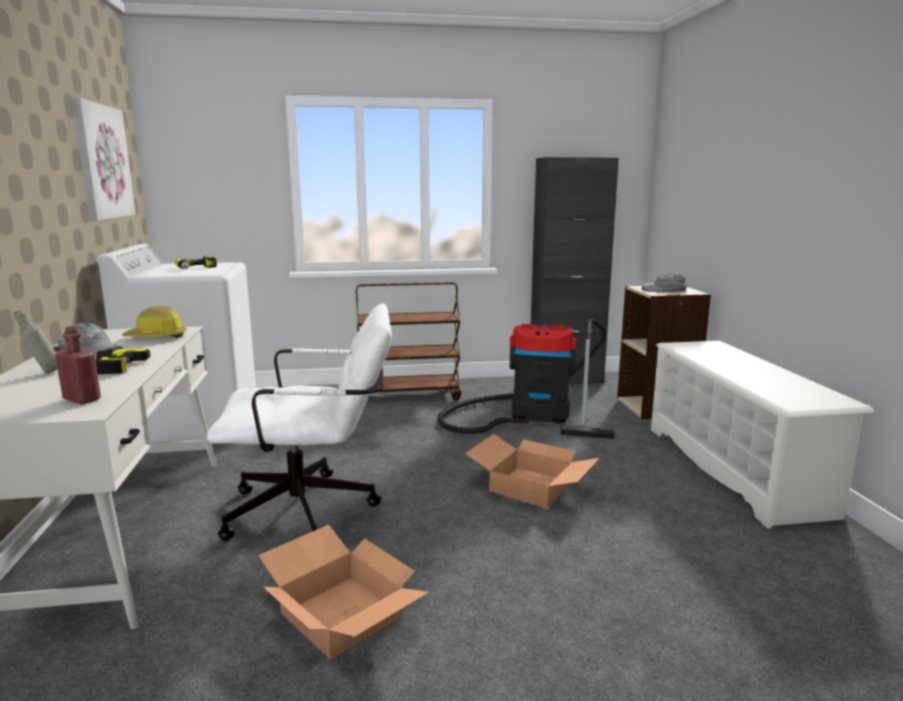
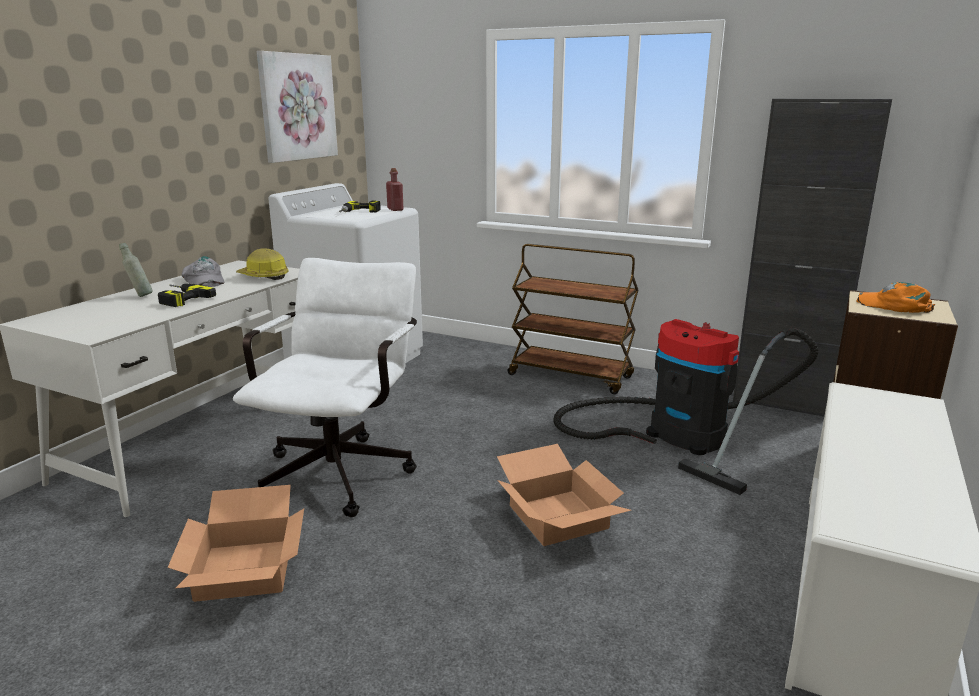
camera: 35 degrees right, 5 degrees up
(82, 399) = (112, 324): red bottle -> red bottle (395, 209)
(314, 510) = (341, 469): white office chair -> white office chair turned 105 degrees counterclockwise
(664, 290) = (895, 306): grey cap -> orange cap

